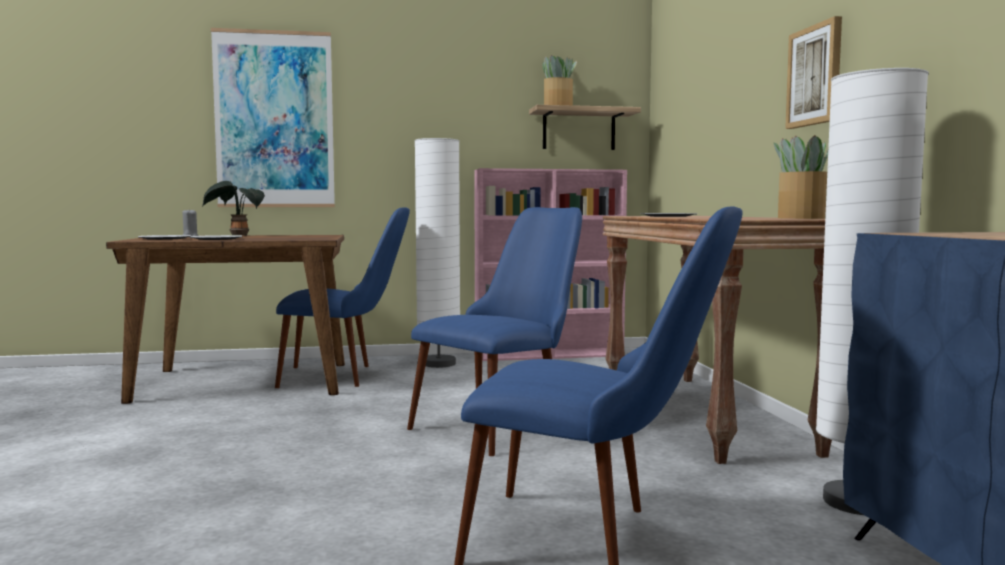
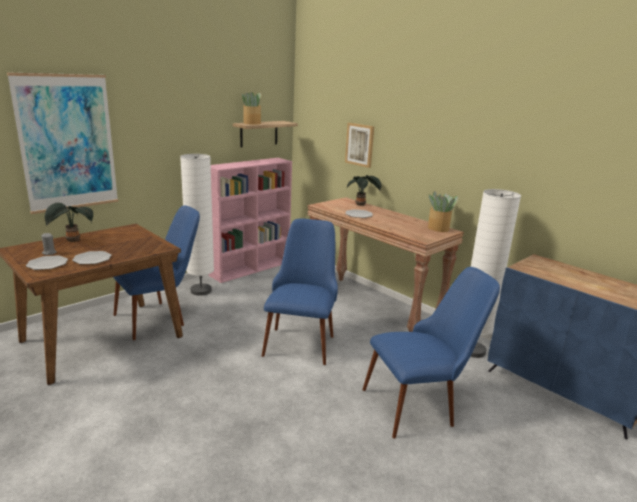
camera: 35 degrees left, 15 degrees up
(704, 215) = (361, 205): none -> potted plant
(815, 76) = (436, 155): picture -> picture (360, 144)

